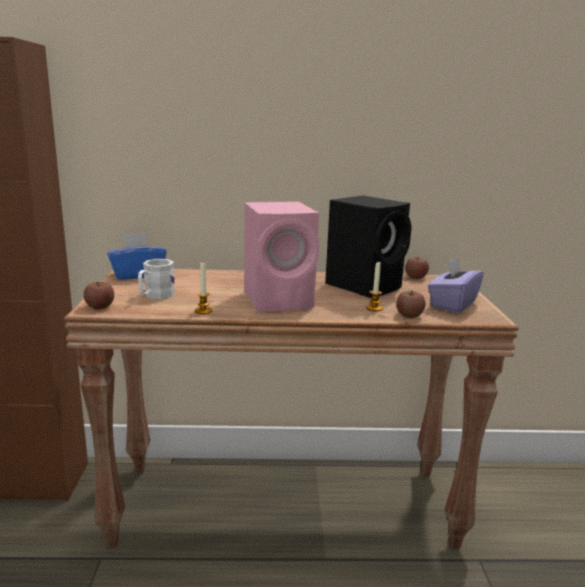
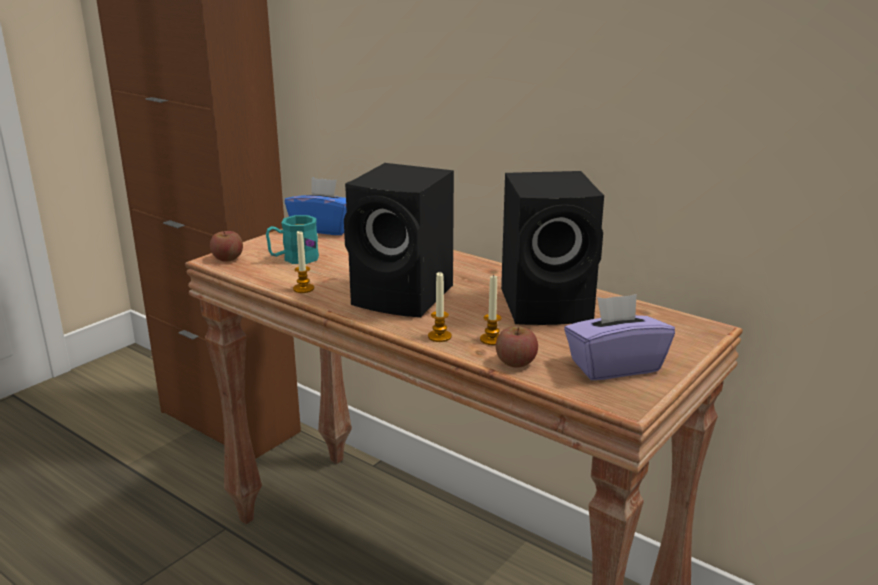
camera: 40 degrees right, 5 degrees up
(155, 296) = (293, 259): white mug -> turquoise mug
(280, 300) = (406, 297): pink speaker -> black speaker
(345, 314) = (439, 336): none -> candle
(415, 277) = (653, 311): apple -> none

